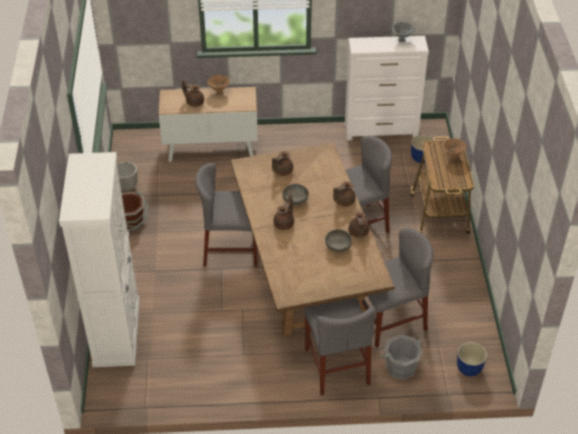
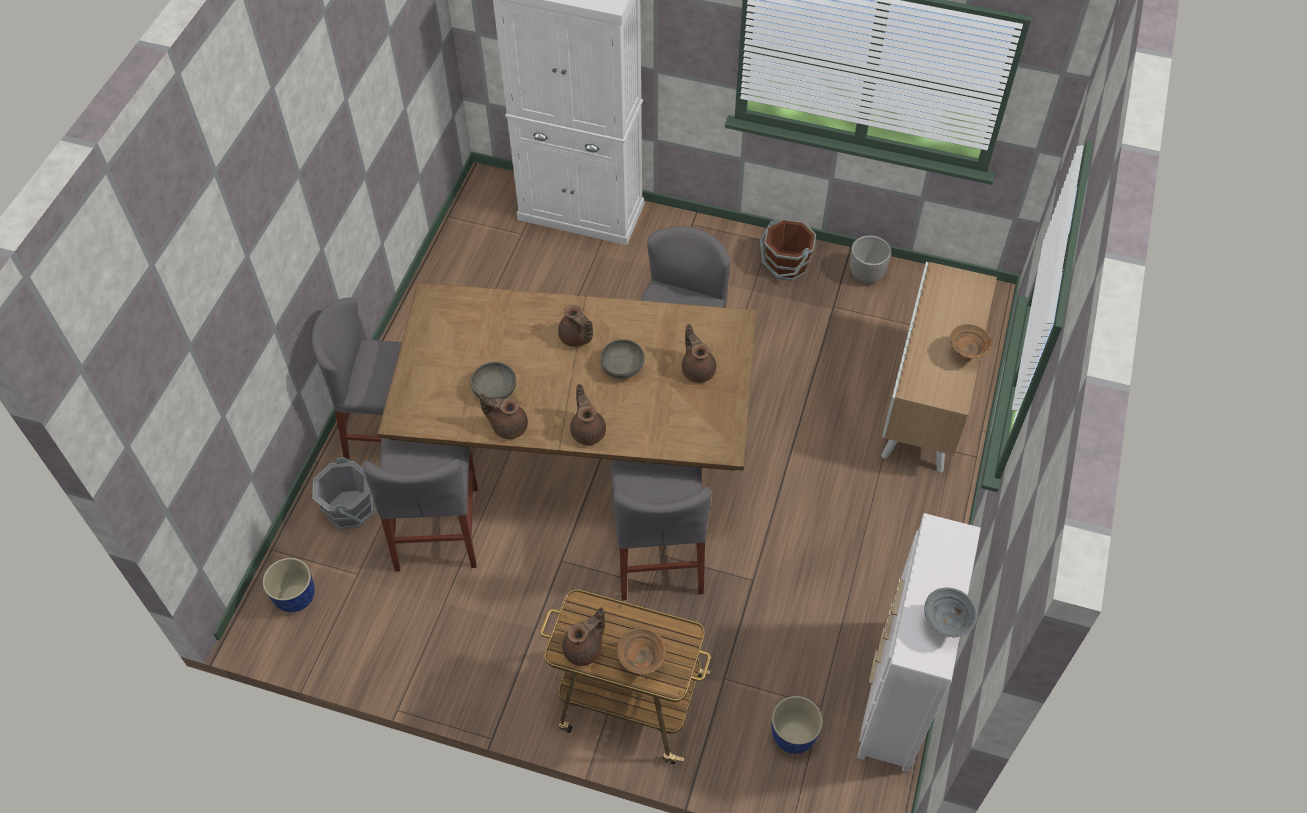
camera: 110 degrees right, 10 degrees up
(194, 102) = (946, 315): brown teapot -> brown teapot (585, 648)

